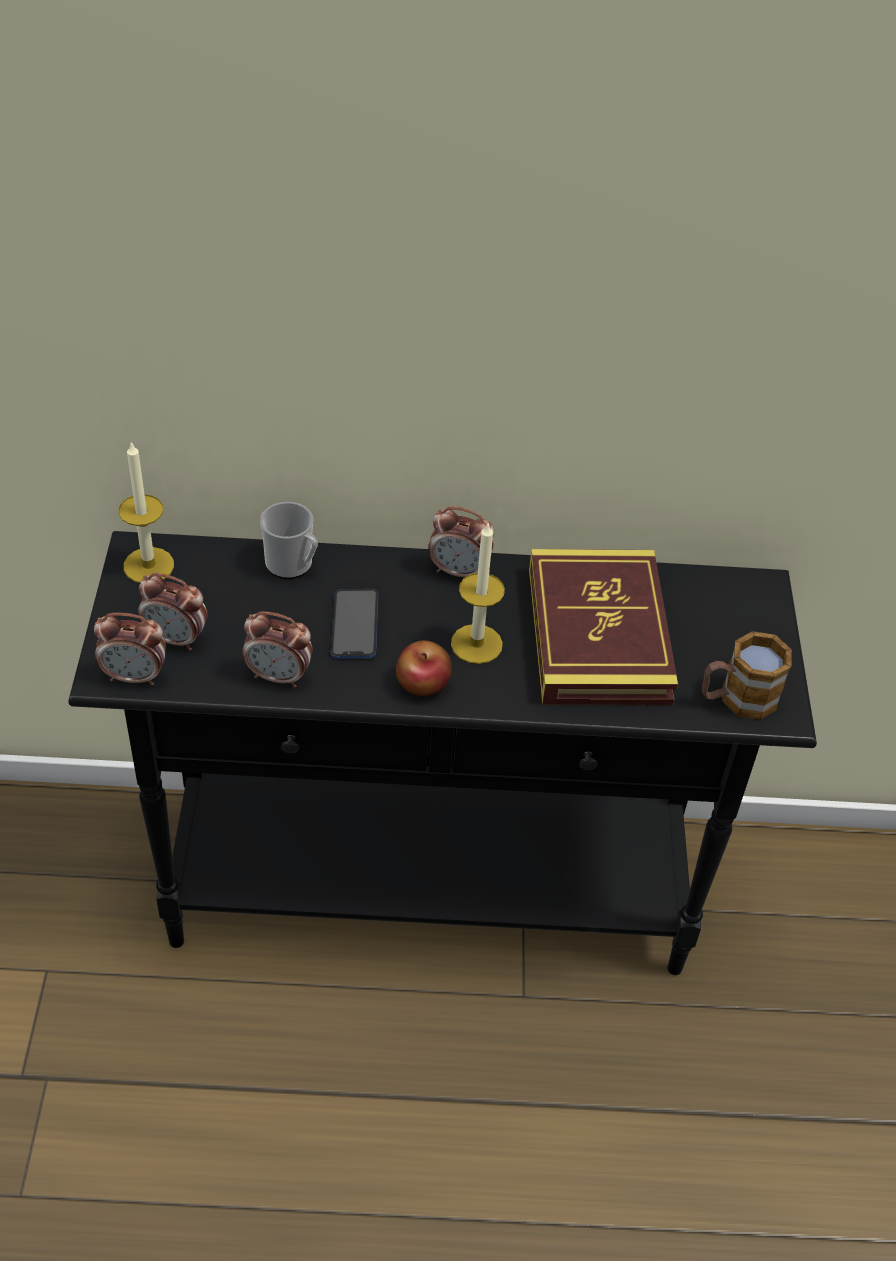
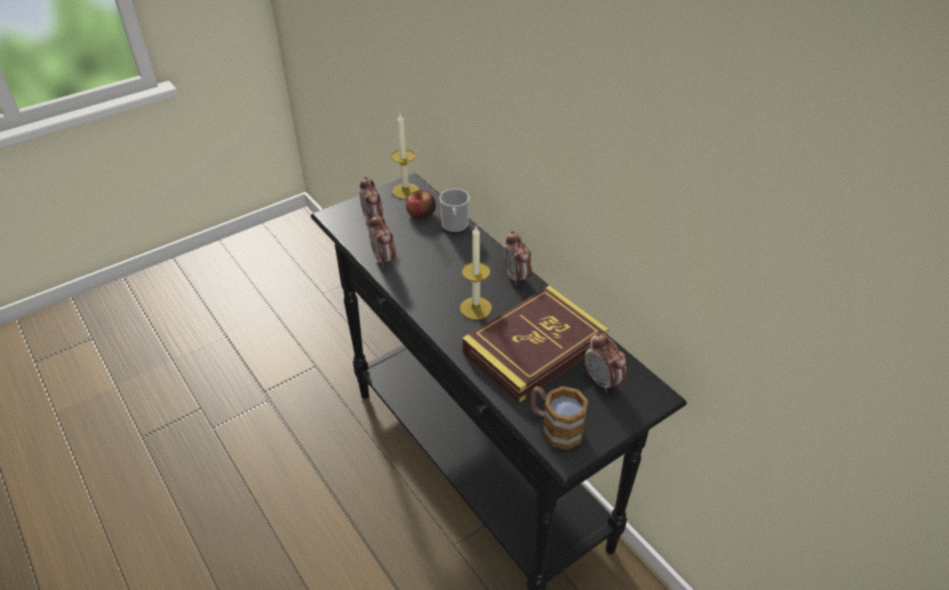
camera: 55 degrees right, 5 degrees down
(135, 676) = (340, 222): alarm clock -> alarm clock (602, 381)
(354, 625) = (440, 264): phone -> none
(423, 683) = (430, 304): apple -> apple (421, 214)

